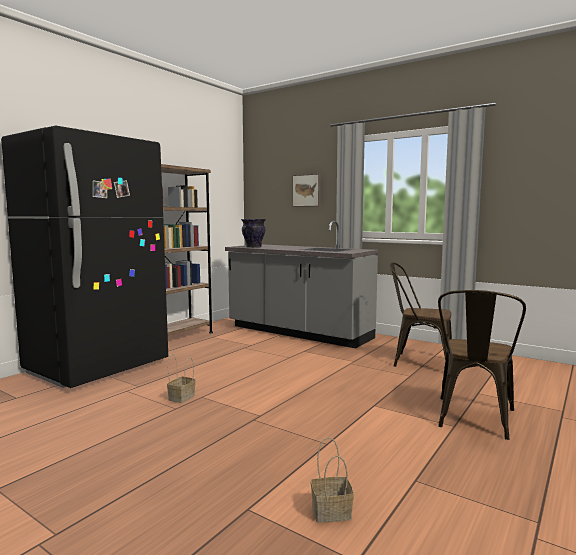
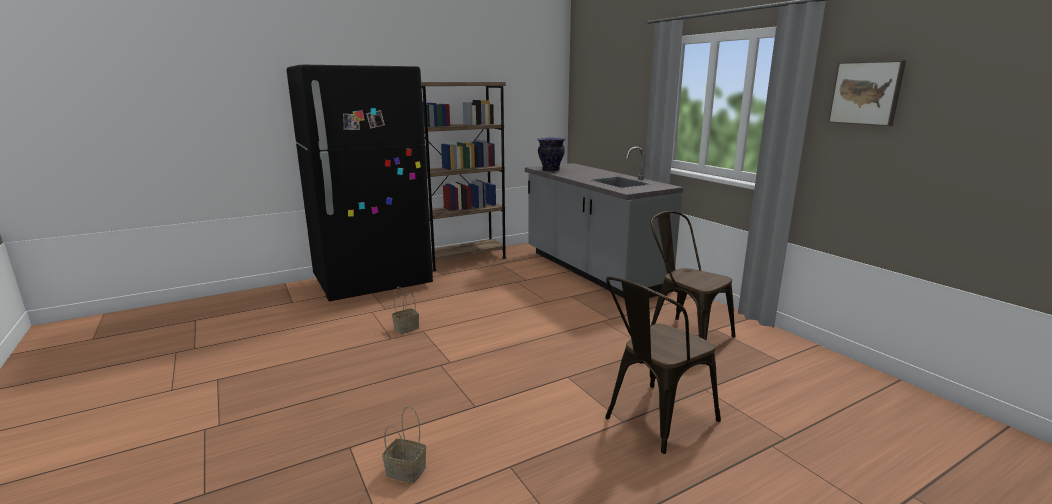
camera: 25 degrees right, 10 degrees up
(307, 190) = (625, 103): picture -> picture (866, 93)

